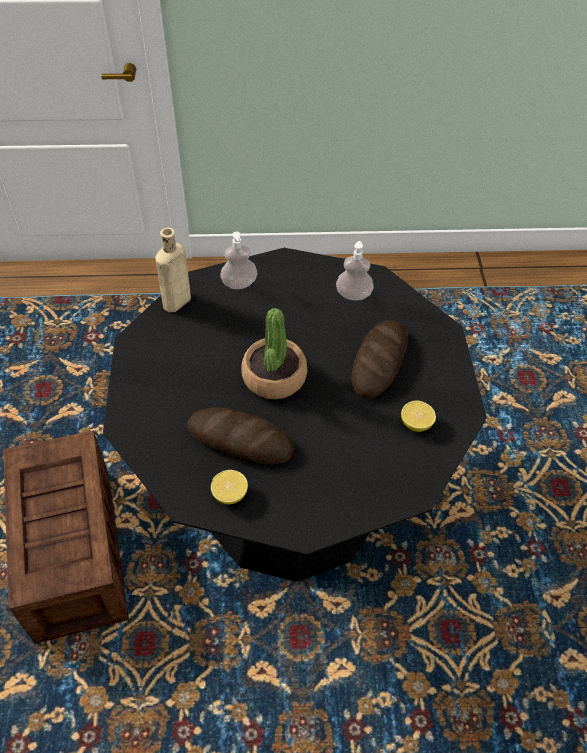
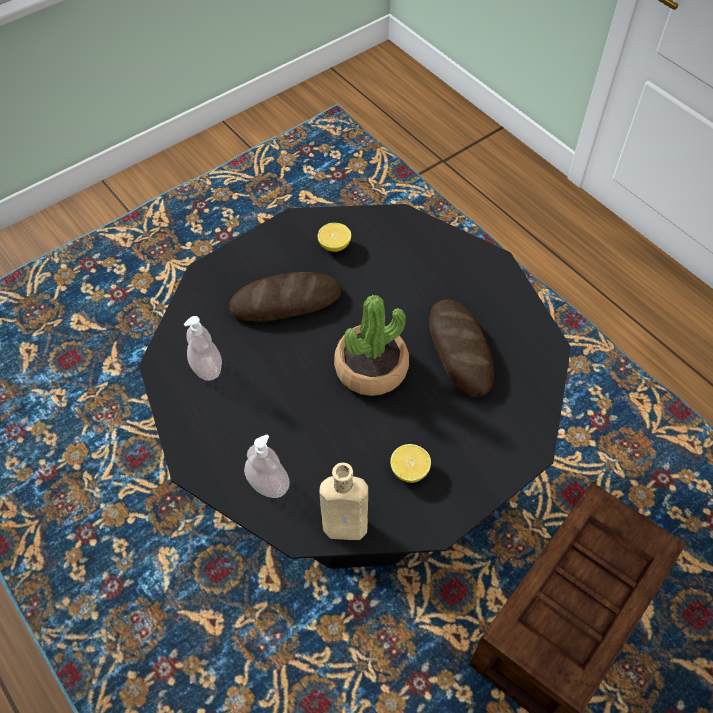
camera: 125 degrees left, 5 degrees up
(230, 494) = (513, 324): lemon -> lemon (409, 470)

